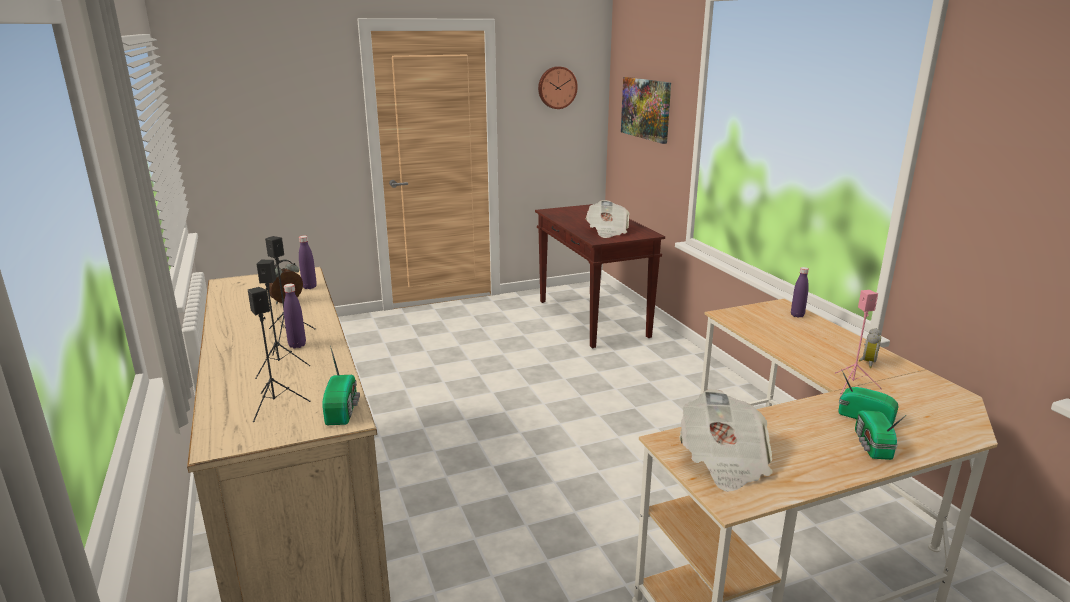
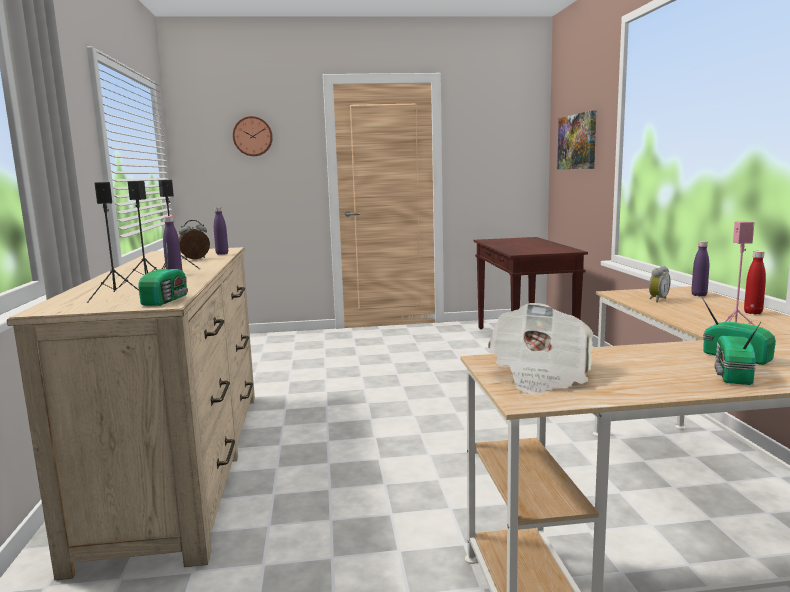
camera: 15 degrees right, 10 degrees down
(557, 87) = (498, 132): wall clock -> wall clock (253, 136)
(607, 231) = (531, 249): newspaper -> none
(852, 344) = (753, 312): none -> red bottle
(866, 363) = (763, 324): alarm clock -> alarm clock (657, 300)

